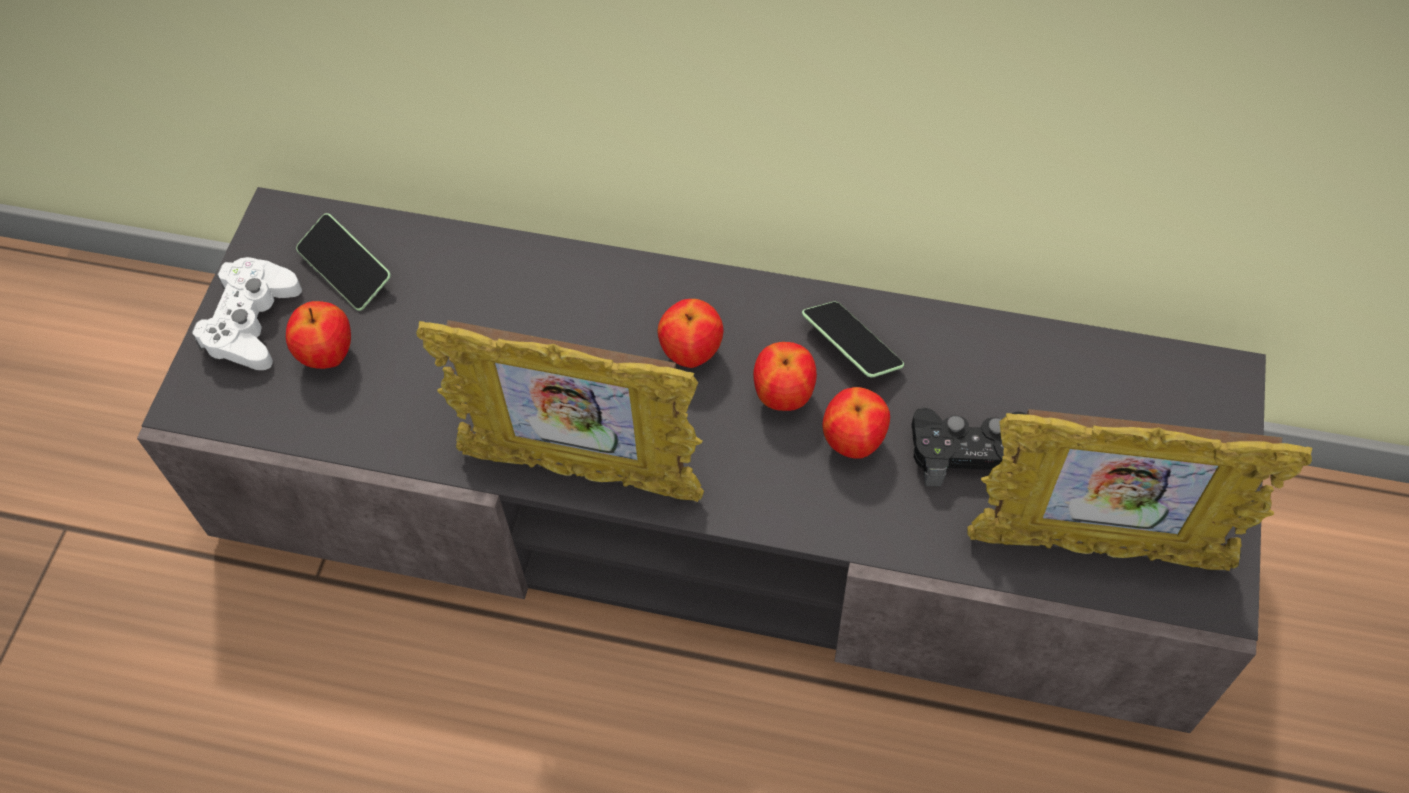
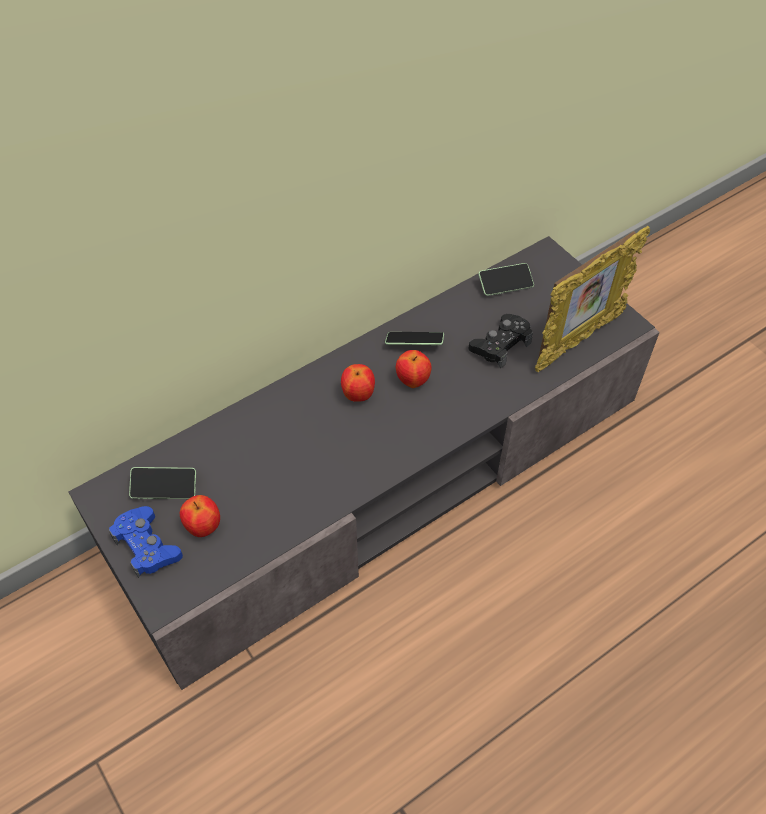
camera: 50 degrees left, 5 degrees down
(251, 322) = (147, 546): white game controller -> blue game controller
(581, 472) = (373, 474): picture frame -> none
(853, 442) = (457, 375): apple -> none
(1093, 373) = (505, 285): none -> phone

